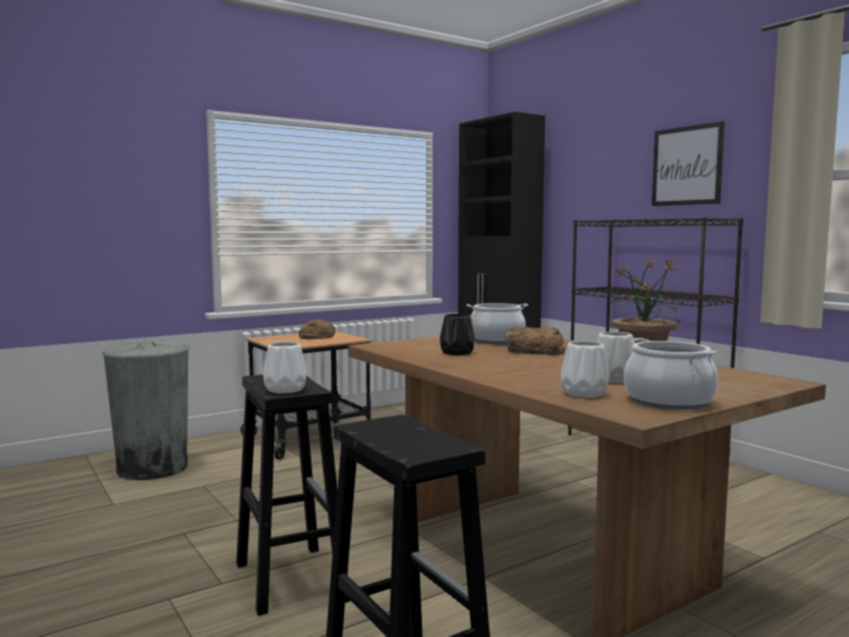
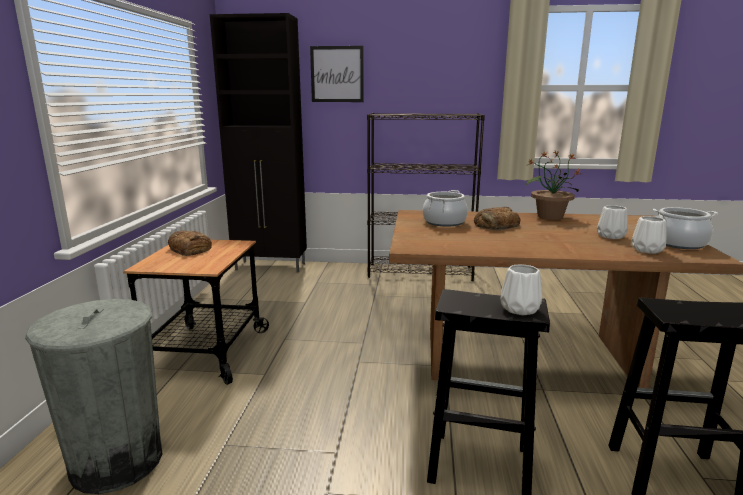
camera: 50 degrees left, 10 degrees up
(458, 353) = (477, 239): black vase -> none
(687, 166) = (434, 74): picture -> picture (337, 74)

